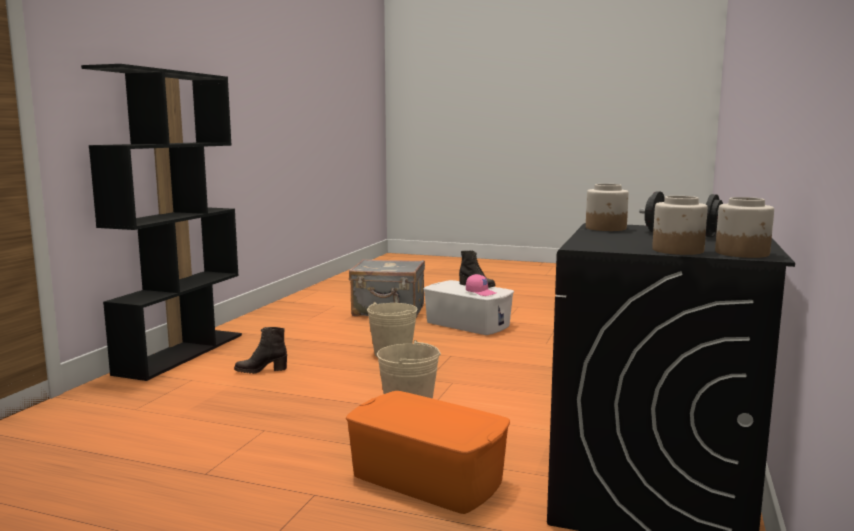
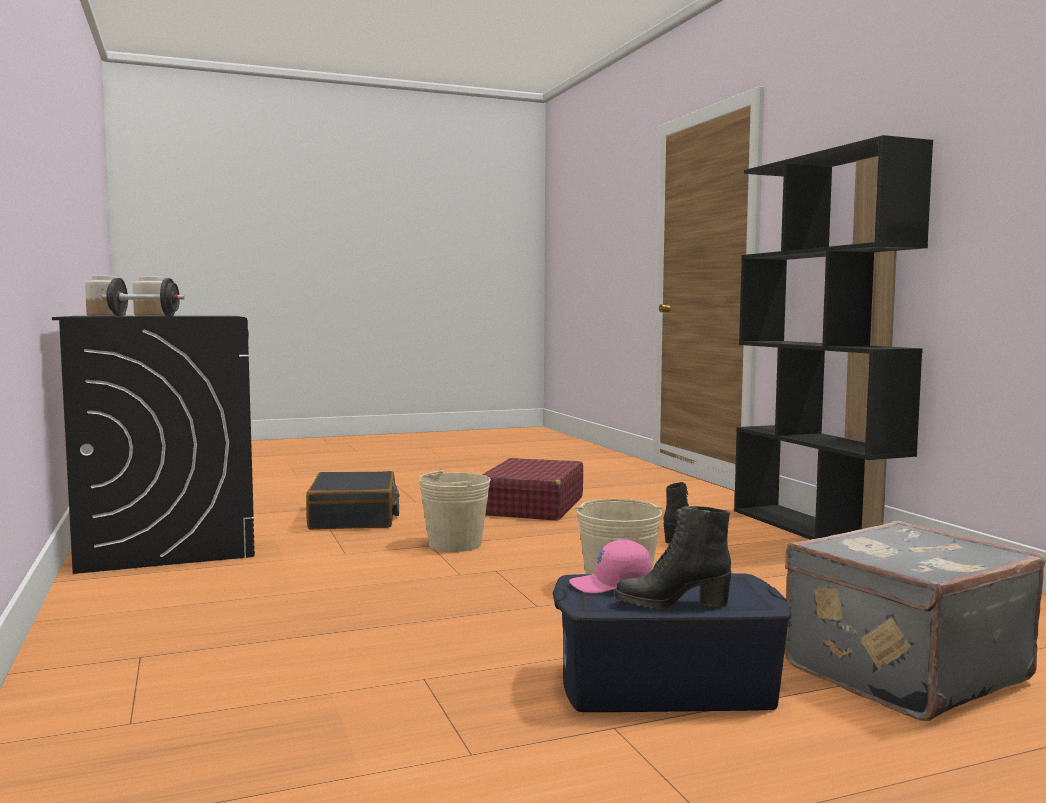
camera: 140 degrees right, 5 degrees down
(243, 438) = (531, 506): none -> red suitcase
(427, 479) = (354, 517): orange storage box -> black suitcase
(468, 324) = (667, 686): white storage box -> blue storage box
(606, 228) = (217, 316): jar -> none

